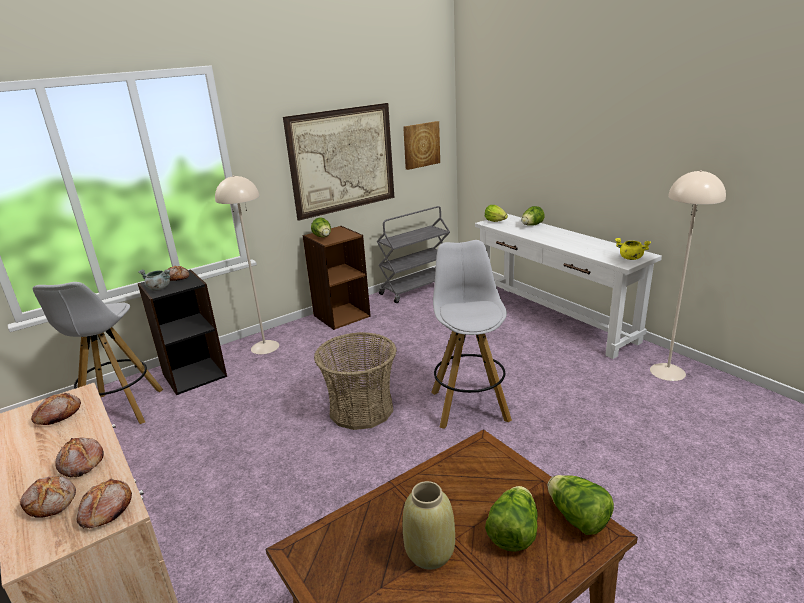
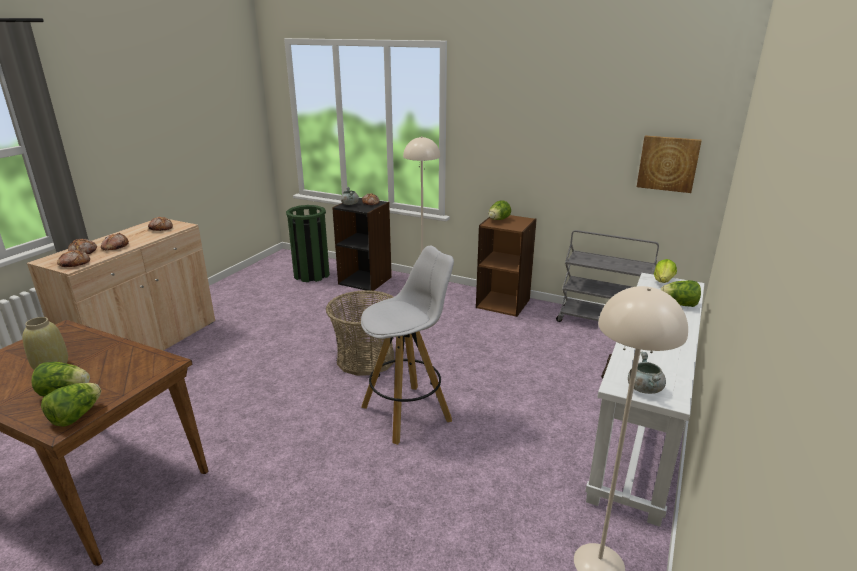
camera: 60 degrees right, 0 degrees up
(120, 410) = (311, 274): white stool -> green trash can
(342, 160) = (555, 154): picture -> none
(630, 258) = (644, 388): yellow cooking pot -> grey cooking pot

